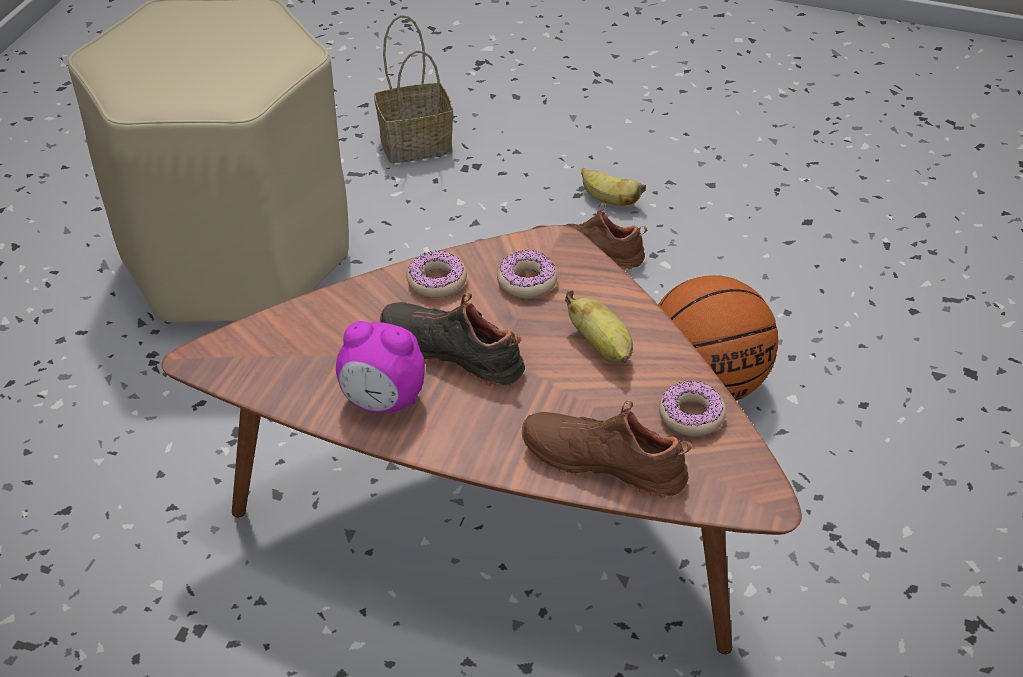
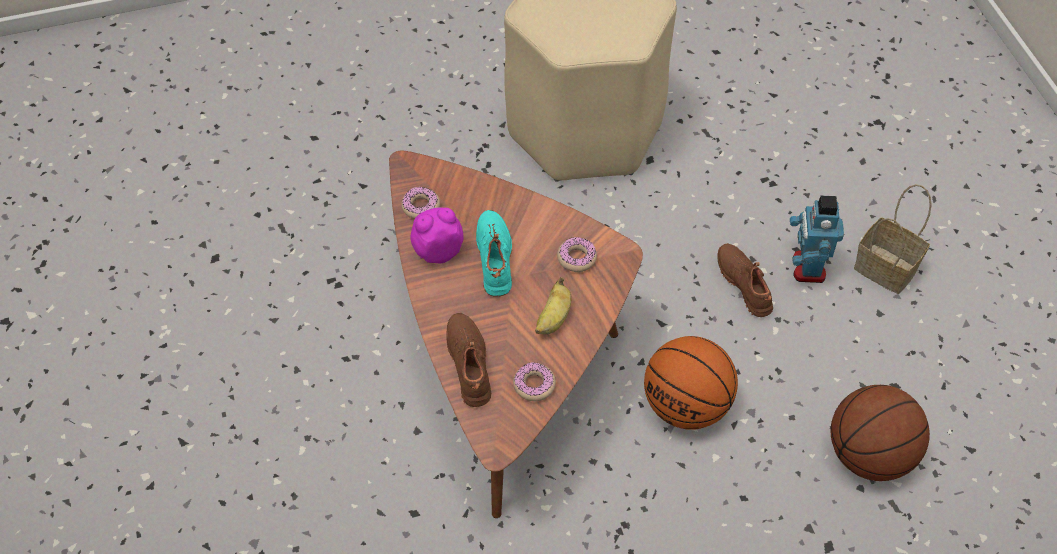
camera: 55 degrees right, 10 degrees up
(383, 401) = (438, 251): alarm clock -> alarm clock turned 90 degrees clockwise
(413, 145) = (759, 142): basket -> basket (883, 268)
(437, 281) = (542, 220): donut -> donut (421, 207)
(454, 351) = (496, 258): black shoe -> turquoise shoe
(608, 200) = (807, 268): banana -> toy robot
(879, 284) = (869, 456): none -> basketball

